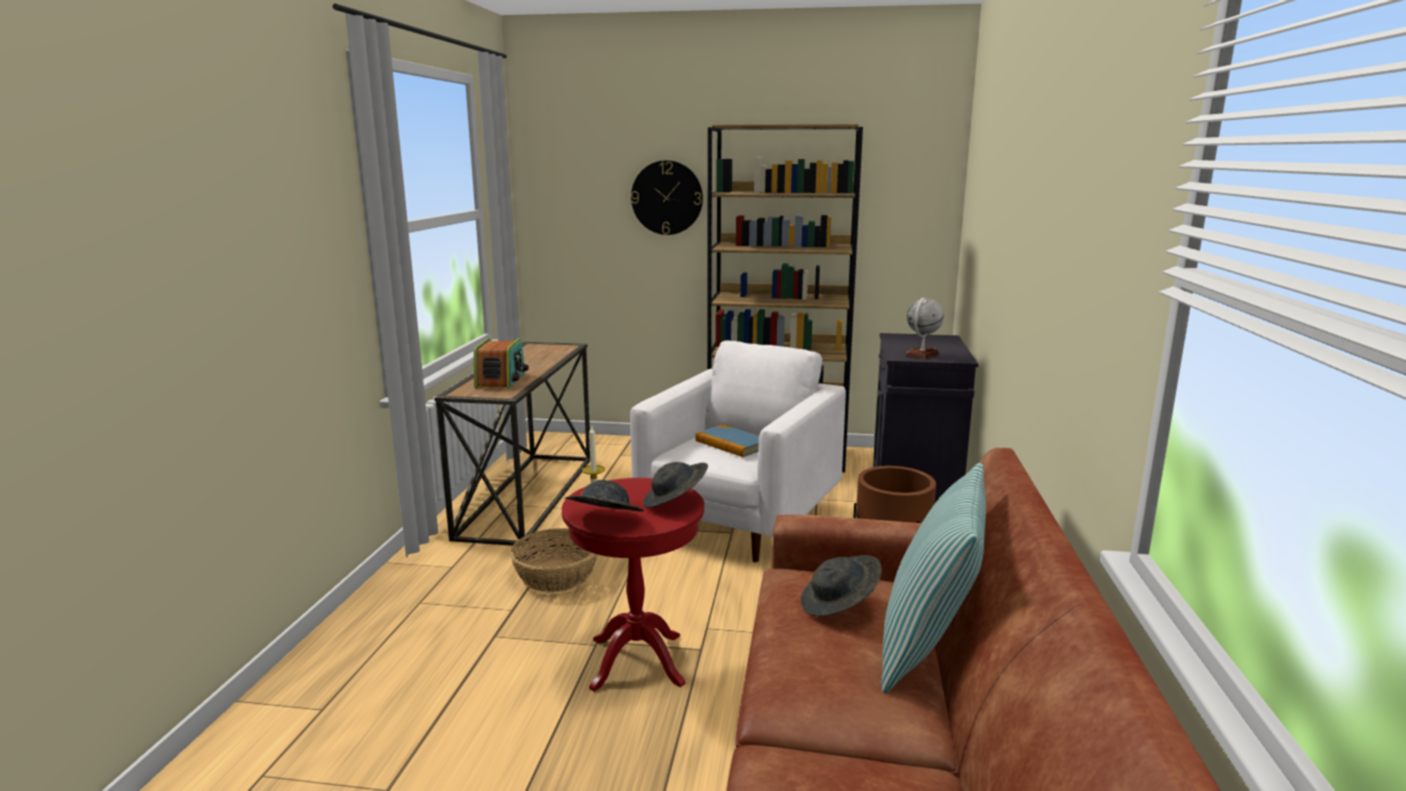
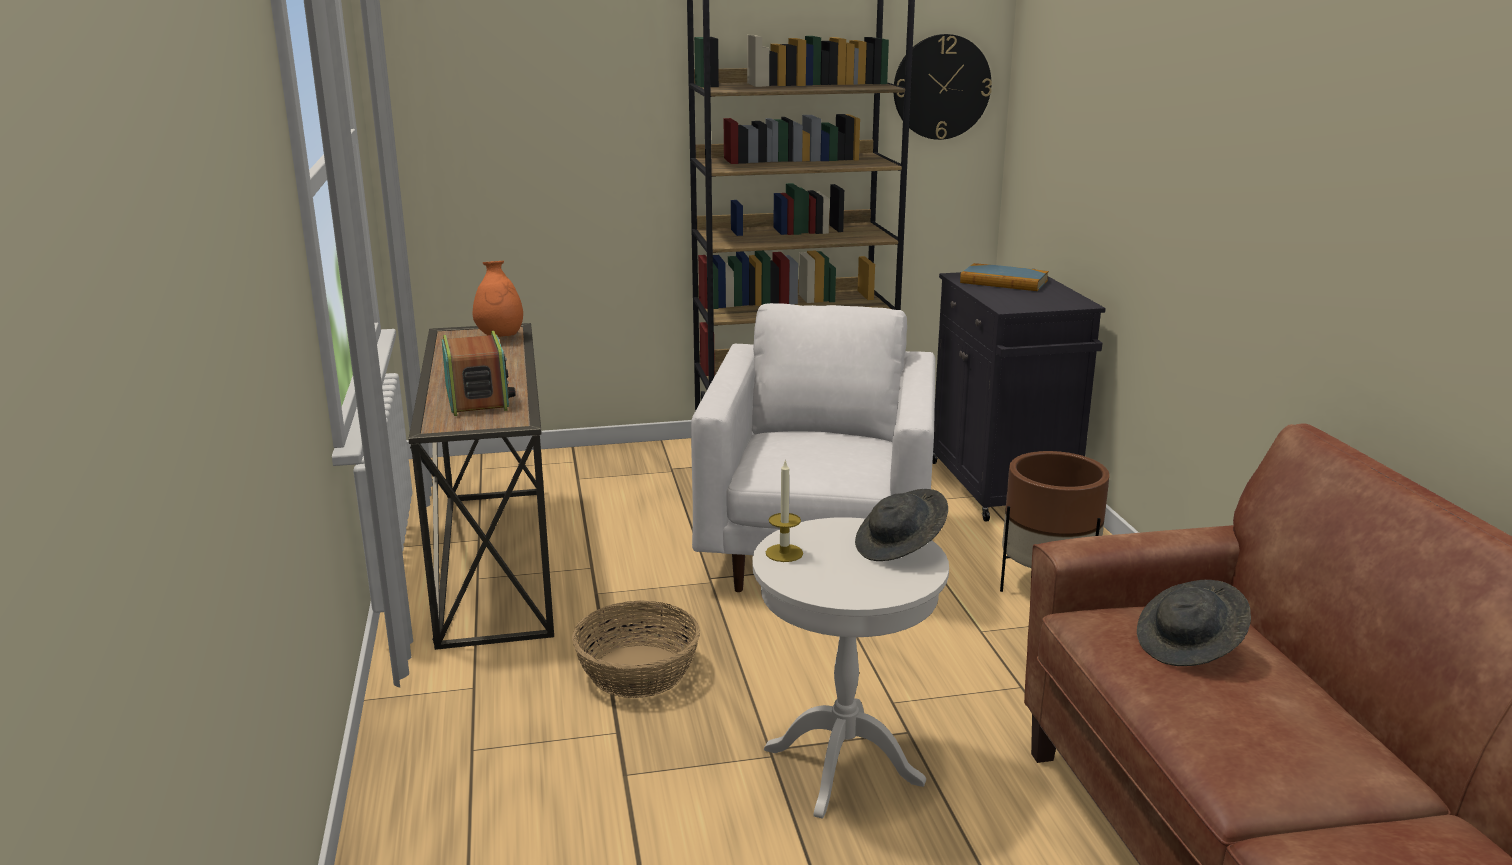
camera: 20 degrees left, 5 degrees up
(558, 349) = (500, 337): none -> orange vase
(604, 521) = (843, 591): grey hat -> none
(637, 661) = (842, 765): red side table -> white side table
(667, 197) = (611, 95): wall clock -> wall clock (941, 87)
(732, 444) = (821, 449): book -> book (1004, 282)
(922, 355) = (1029, 301): globe -> none
(928, 646) = (1316, 676): pillow -> none

